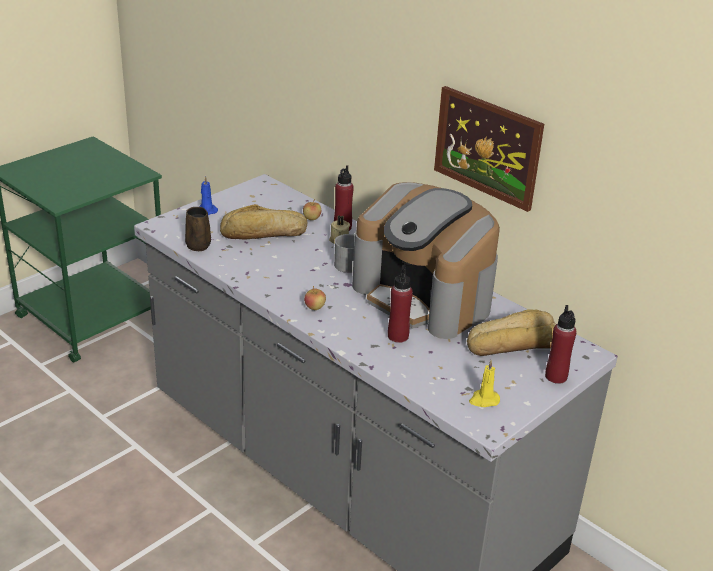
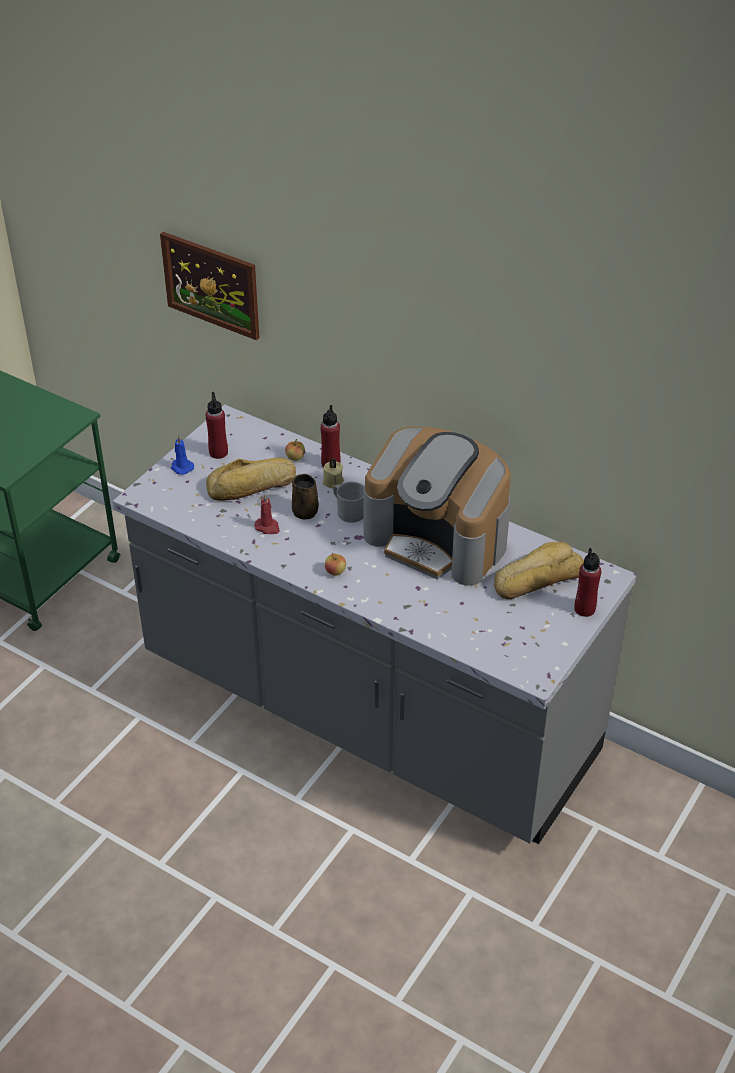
camera: 10 degrees left, 10 degrees up
(198, 245) = (190, 515): brown mug -> brown mug (304, 511)
(265, 264) = (268, 527): none -> red candle
(398, 336) = (426, 591): red bottle -> red bottle (218, 452)
(483, 400) = (524, 648): yellow candle -> none
(487, 147) = (484, 387): picture -> picture (211, 285)

